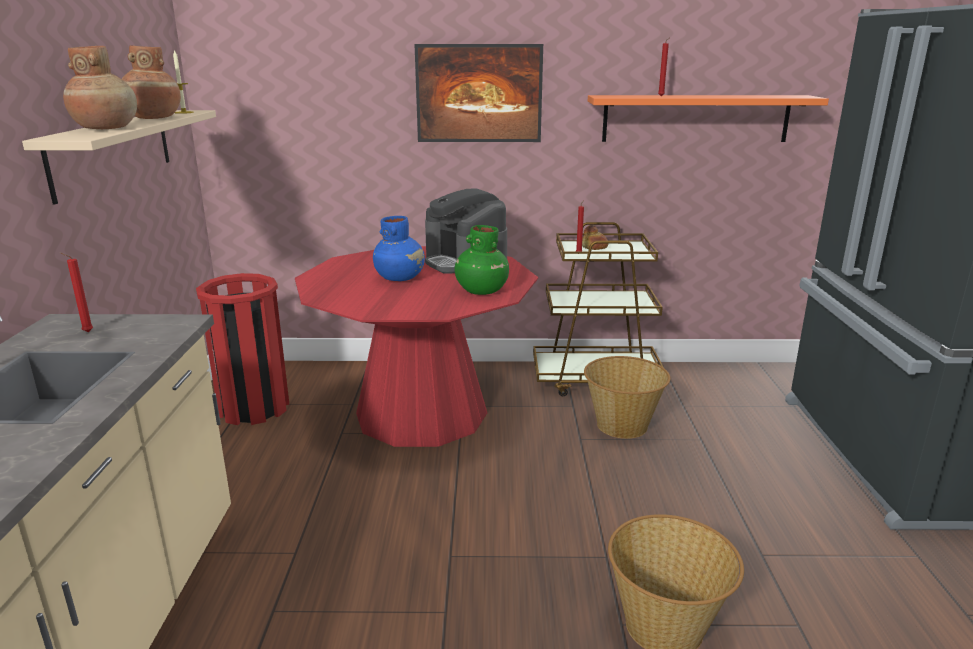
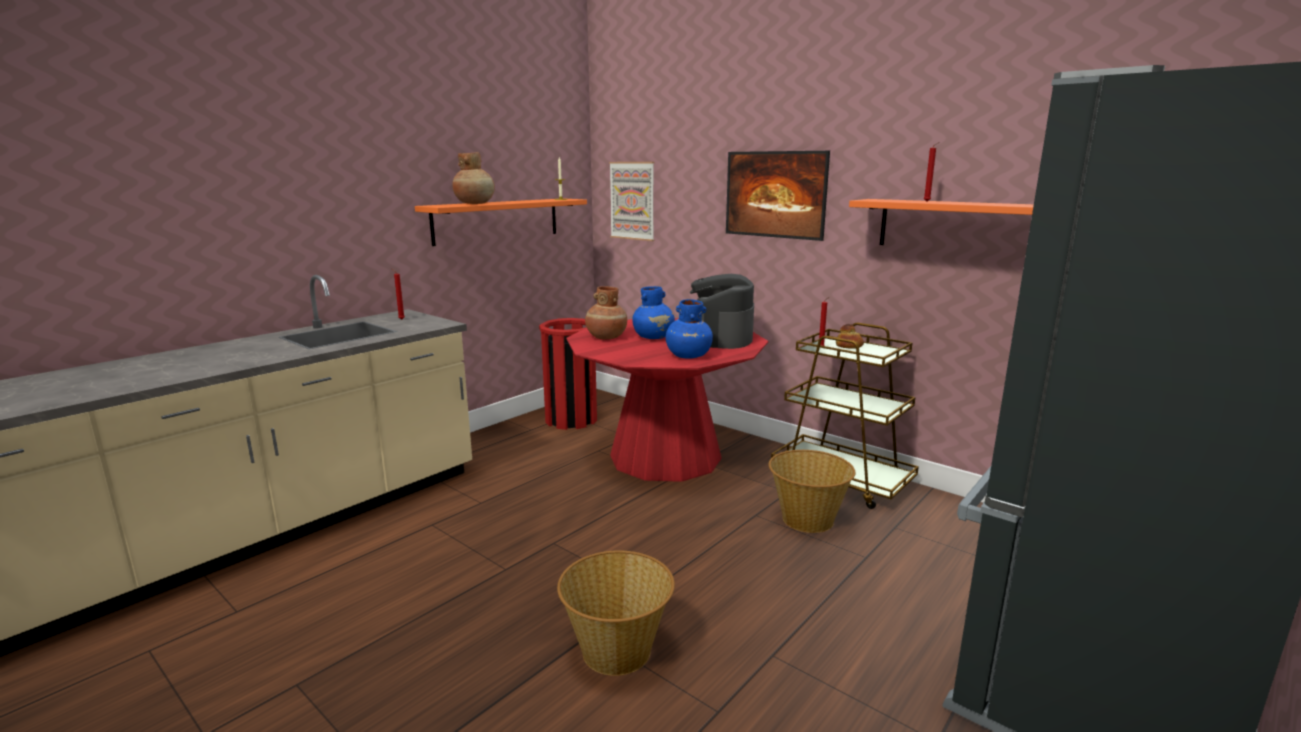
camera: 40 degrees right, 5 degrees down
(113, 151) = (497, 220): beige shelf -> orange shelf
(153, 118) = (527, 201): brown vase -> brown vase (606, 337)
(266, 108) = (632, 201): none -> picture
(481, 291) = (688, 356): green vase -> blue vase

